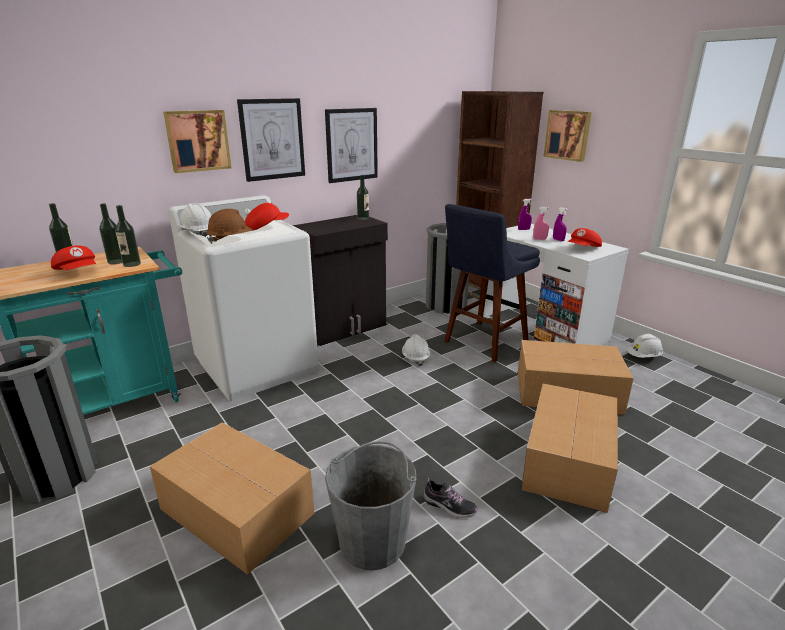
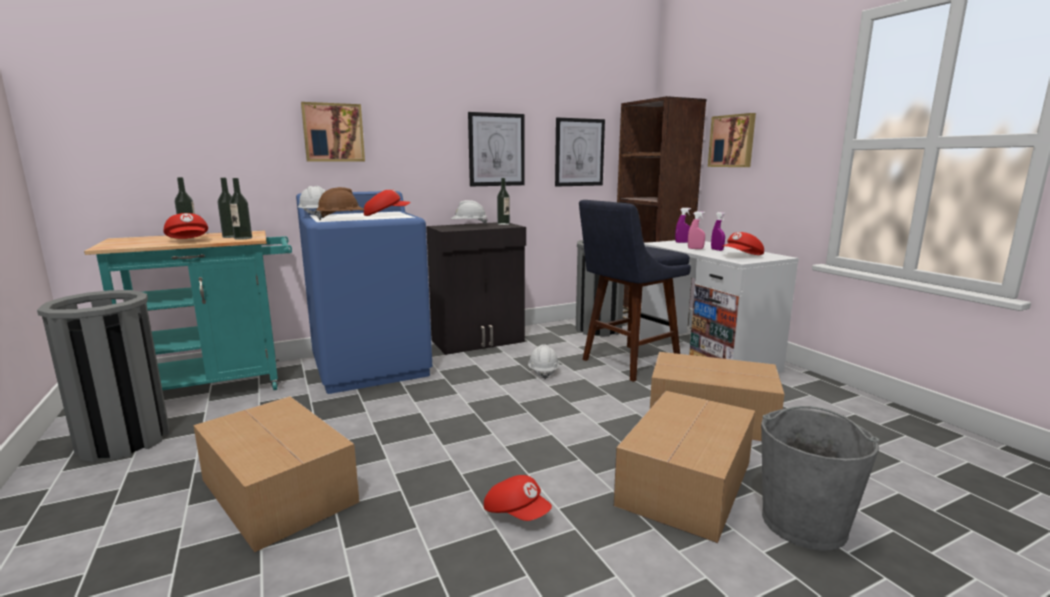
camera: 10 degrees right, 10 degrees down
(257, 366) = (372, 367): white washing machine -> blue washing machine
(272, 139) = (410, 137): picture -> picture (579, 152)
(372, 541) = (410, 537): grey bucket -> grey bucket (804, 523)
(449, 506) = (517, 513): shoe -> red cap
(643, 357) = (821, 389): white hard hat -> white hard hat (469, 225)

